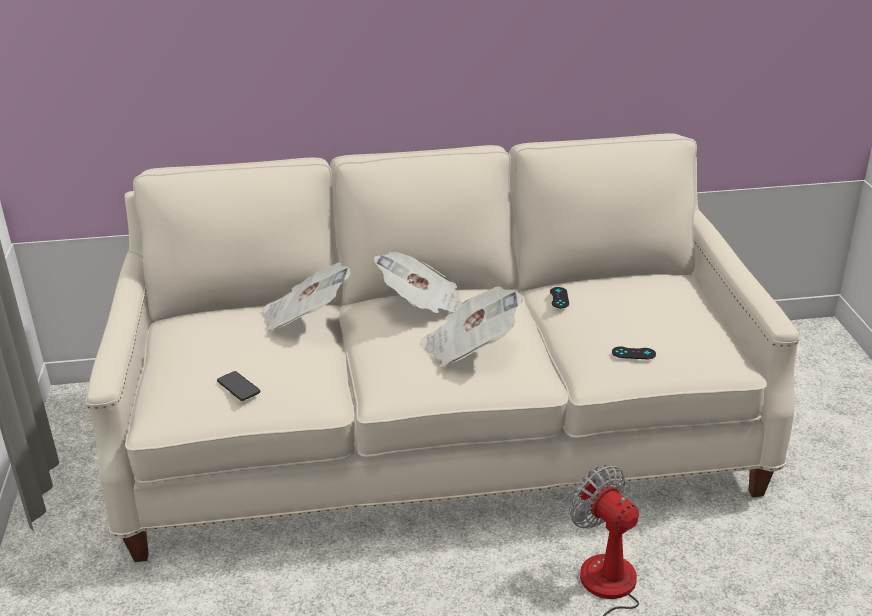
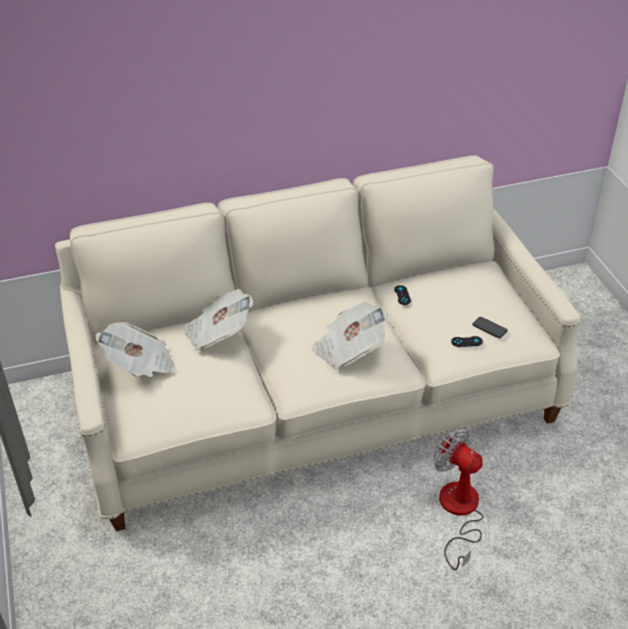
camera: 10 degrees left, 10 degrees up
(238, 387) = (188, 403): phone -> phone (489, 328)
(423, 305) = (304, 313): newspaper -> newspaper (140, 365)

